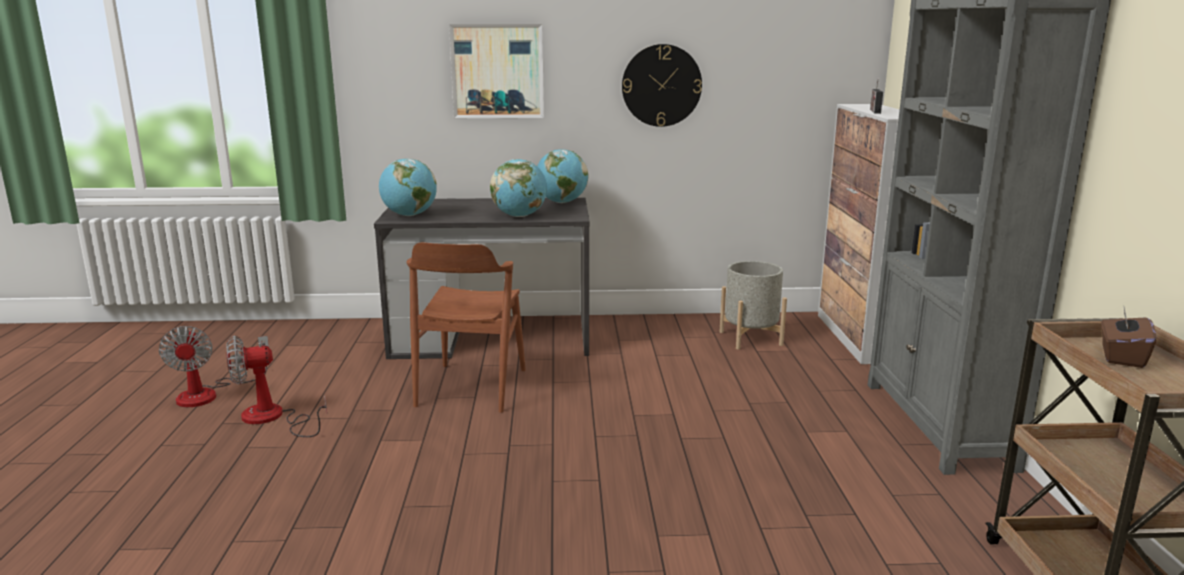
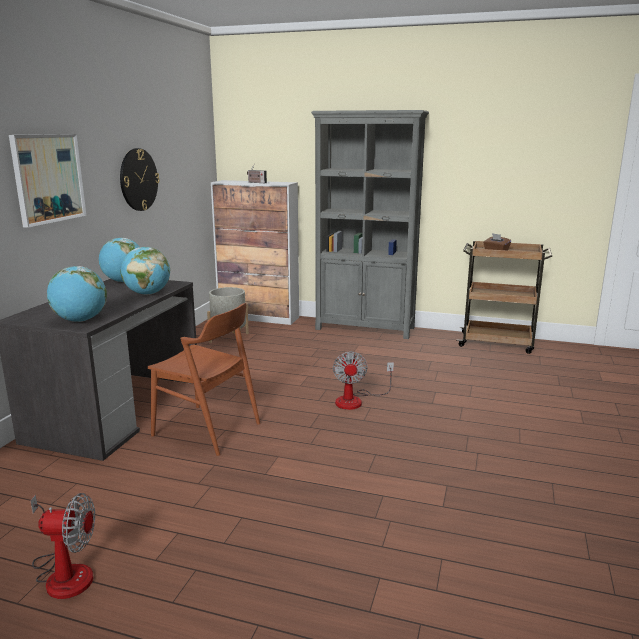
camera: 70 degrees left, 0 degrees up
(272, 418) = (175, 527): fan -> fan (356, 400)

